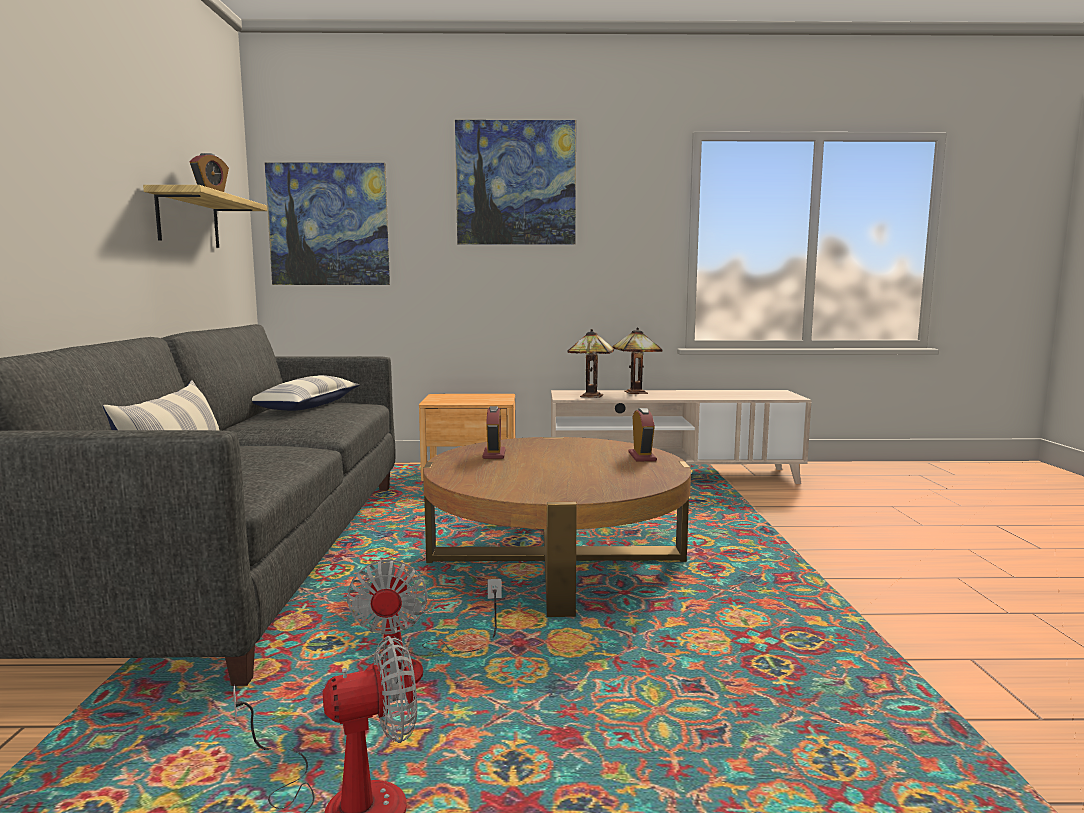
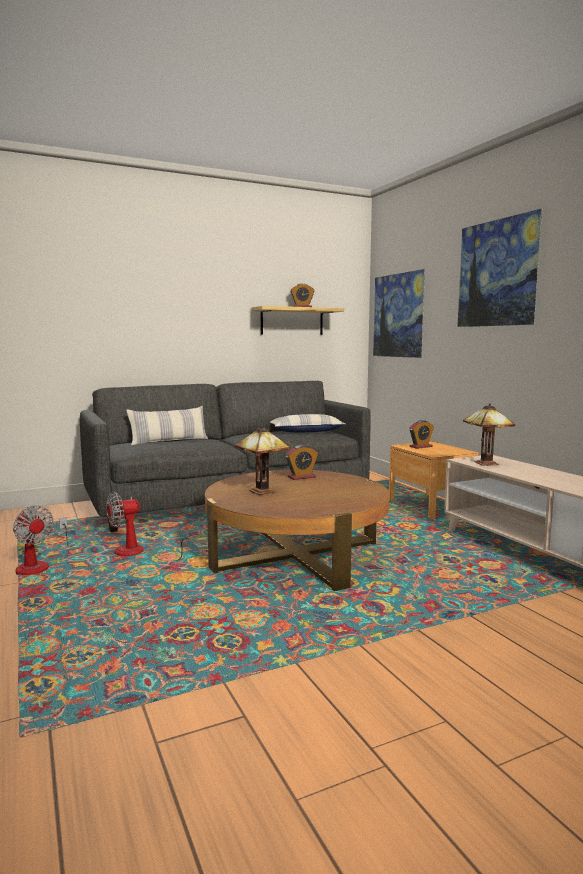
camera: 65 degrees right, 0 degrees up
(634, 392) = (536, 470): table lamp -> table lamp (263, 491)
(642, 456) = (345, 503): alarm clock -> alarm clock (421, 446)

